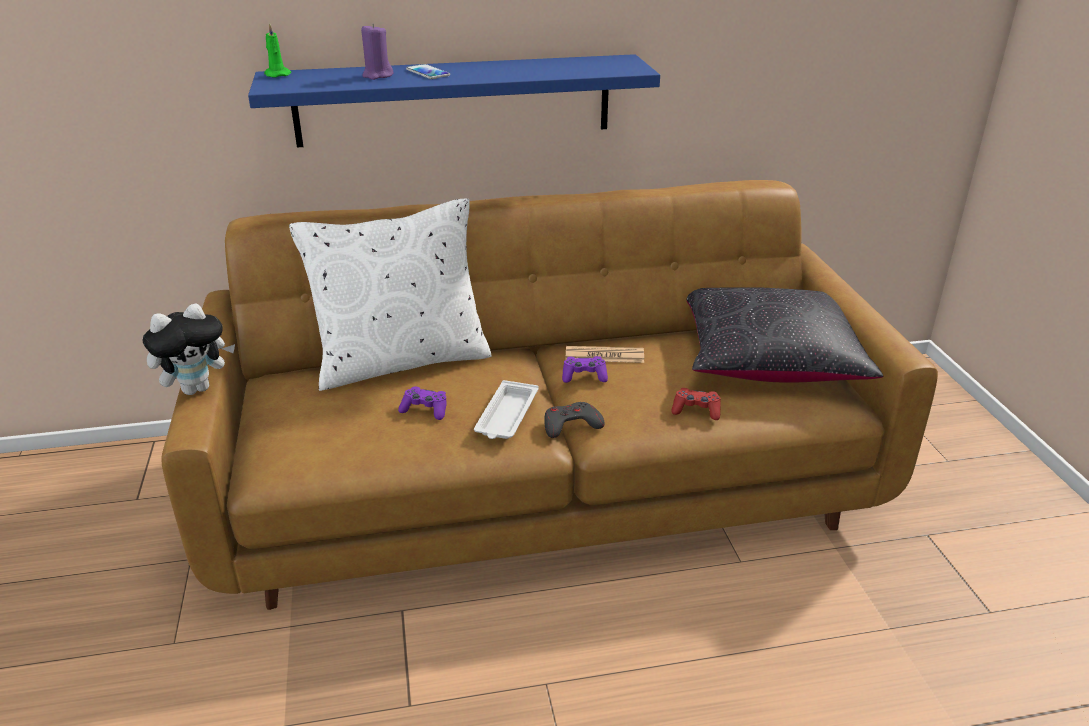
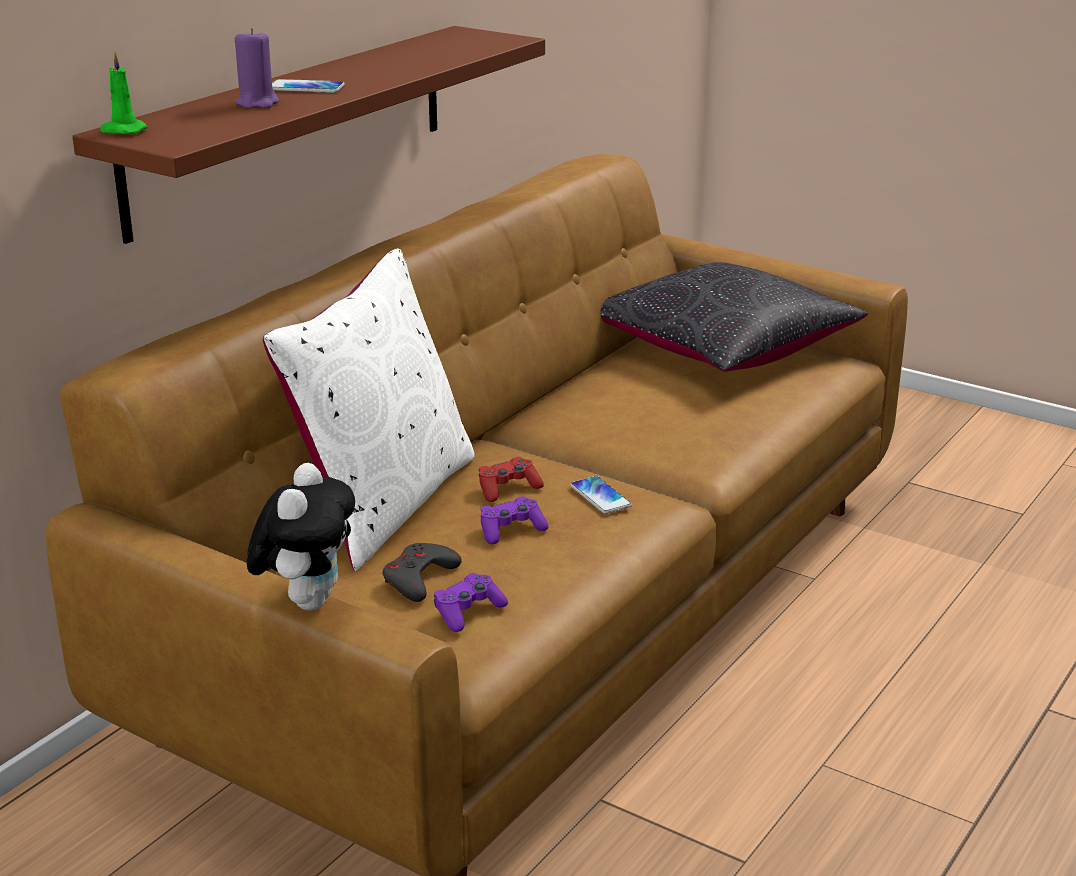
camera: 45 degrees left, 5 degrees down
(454, 100) = (292, 127): blue shelf -> brown shelf
(506, 416) = (600, 496): white tray -> phone
(571, 424) = (667, 476): grey game controller -> grey game controller (419, 578)
(584, 376) = (600, 431): purple game controller -> purple game controller (468, 612)
(604, 356) = (583, 406): newspaper -> none
(696, 410) = (748, 414): red game controller -> red game controller (508, 488)

